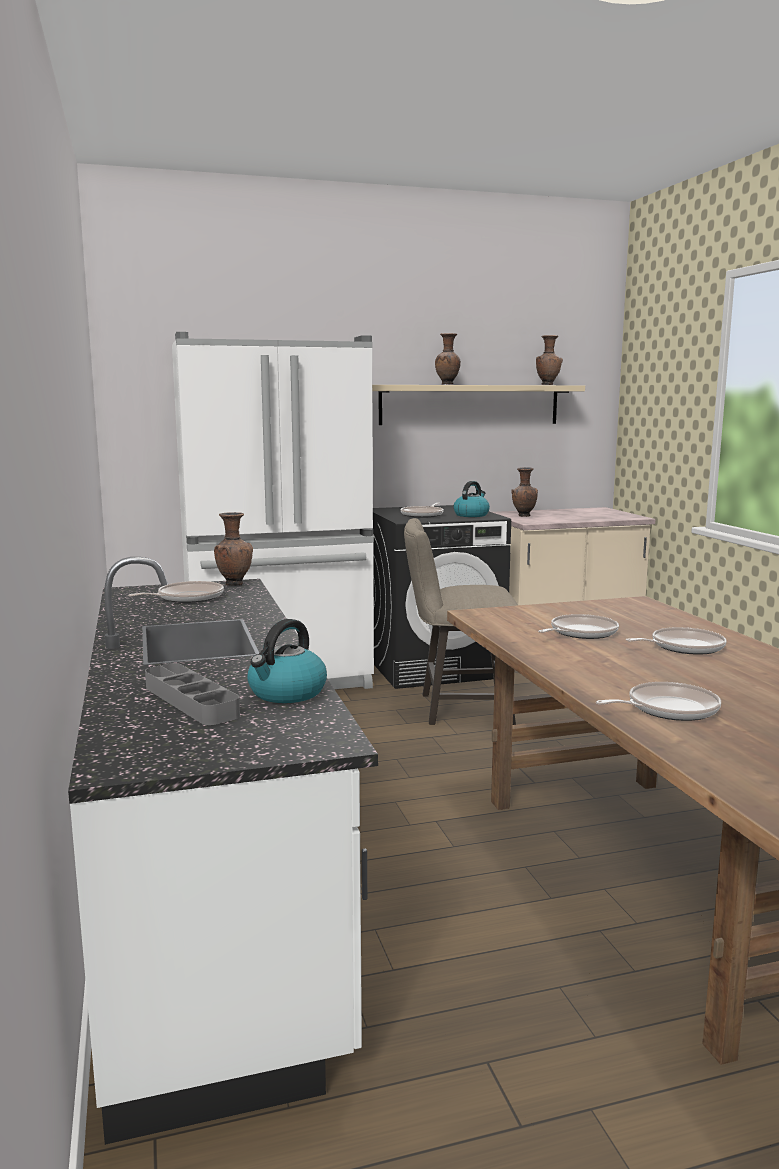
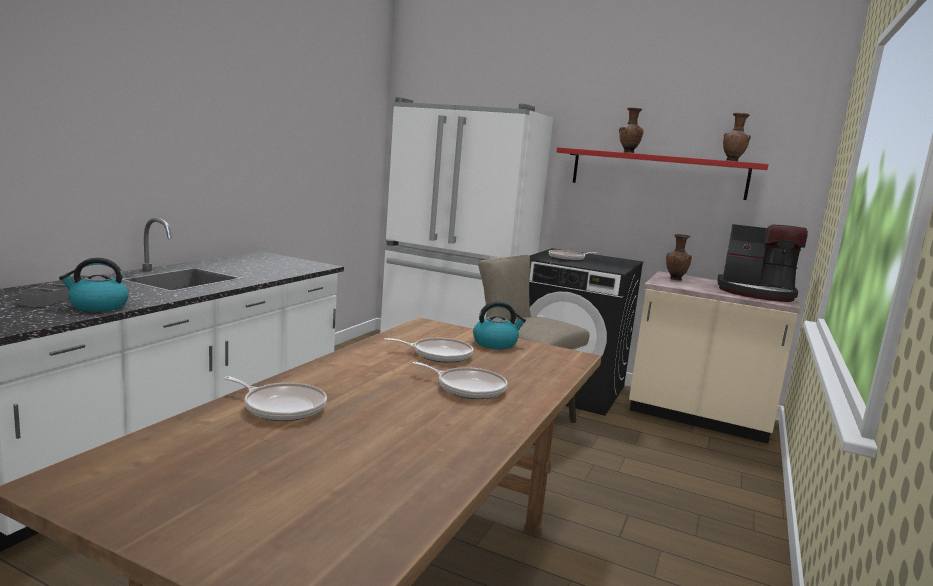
camera: 40 degrees right, 0 degrees up
(187, 598) = (268, 264): frying pan -> none
(234, 584) = (319, 265): brown vase -> none
(470, 405) = (657, 173): beige shelf -> red shelf
(471, 515) = (605, 266): kettle -> kettle (495, 343)
(598, 514) = (756, 293): none -> coffee machine

